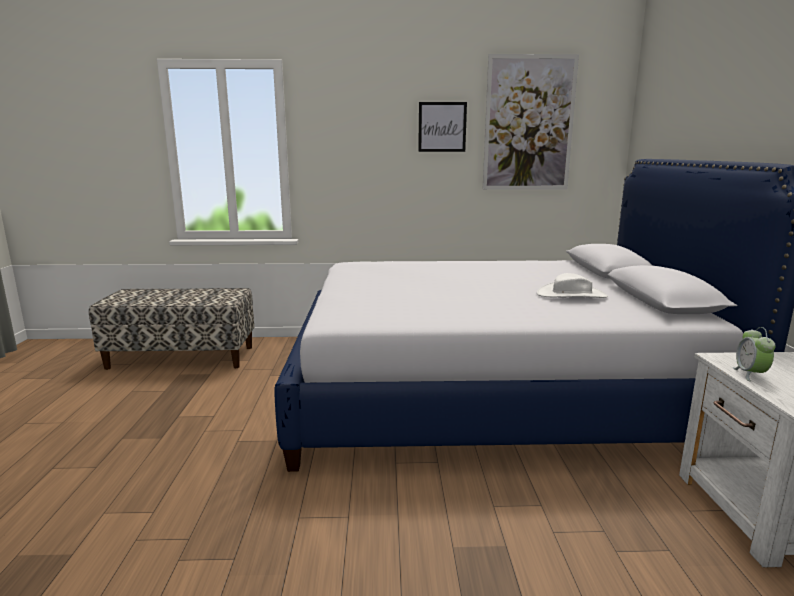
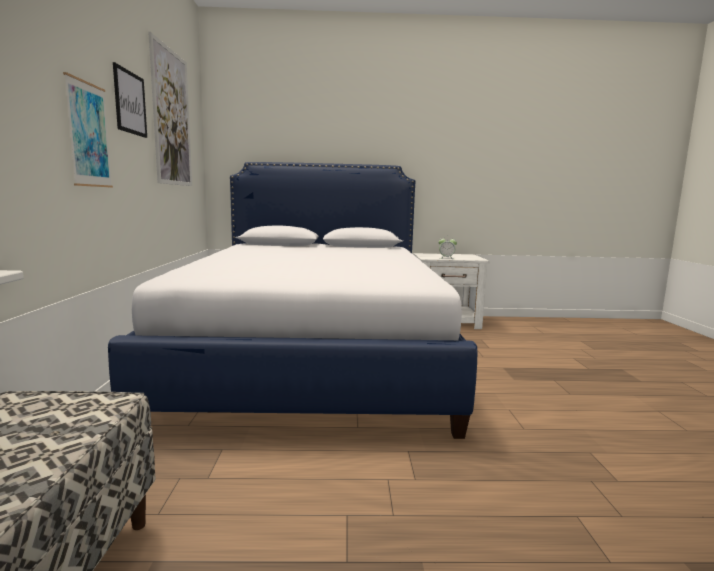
camera: 90 degrees left, 5 degrees down
(379, 161) = (89, 135): none -> picture
(571, 295) = (350, 251): white hat -> none

